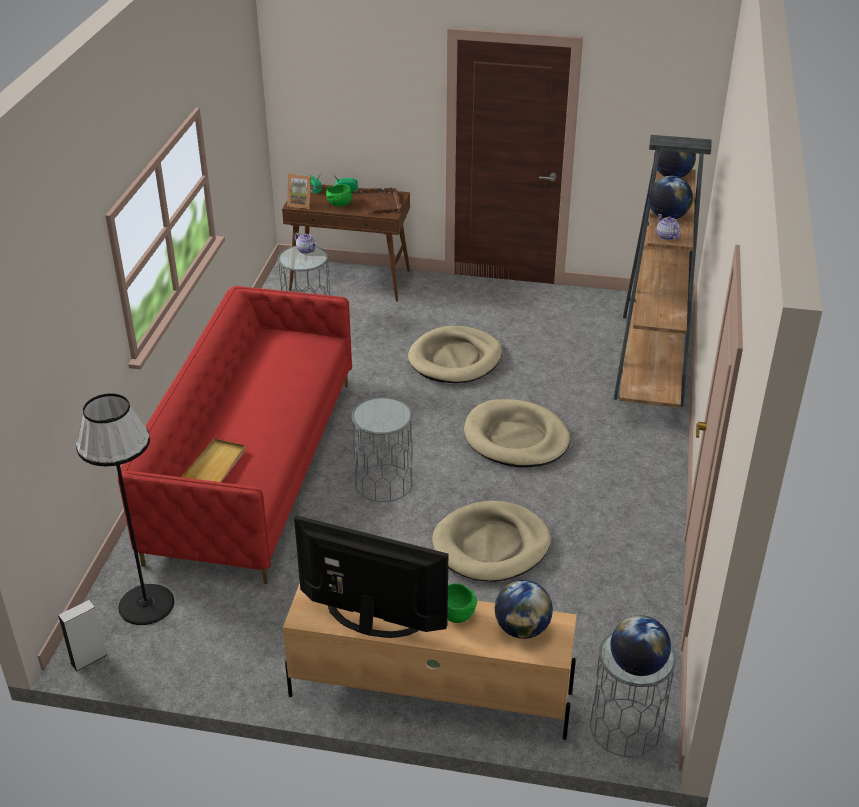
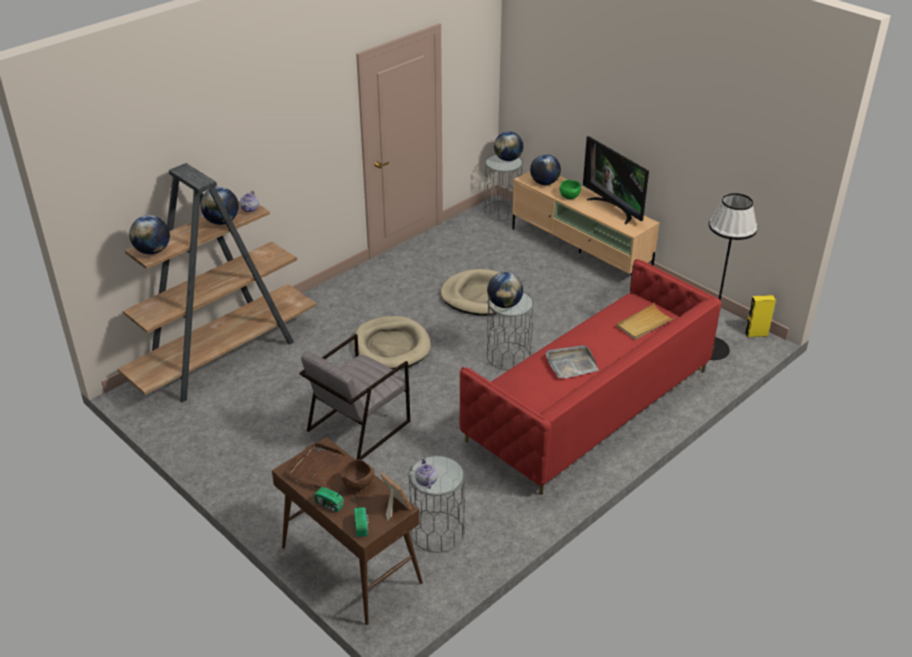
camera: 145 degrees left, 0 degrees up
(89, 659) = (756, 334): grey speaker -> yellow speaker
(265, 389) = (571, 364): none -> grey tray
(339, 205) = (358, 485): green bowl -> brown bowl
(385, 408) = (504, 304): none -> globe
(455, 359) = (358, 425): beige dog bed -> grey armchair

